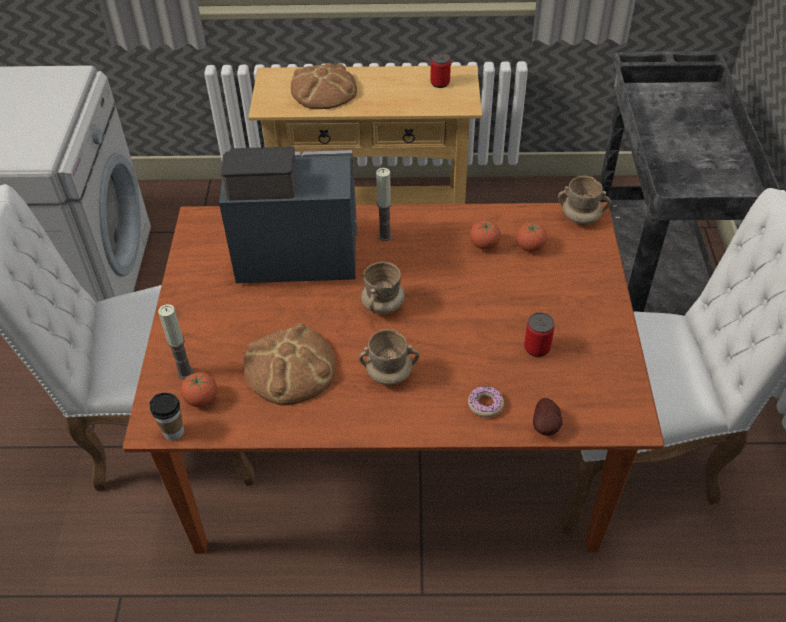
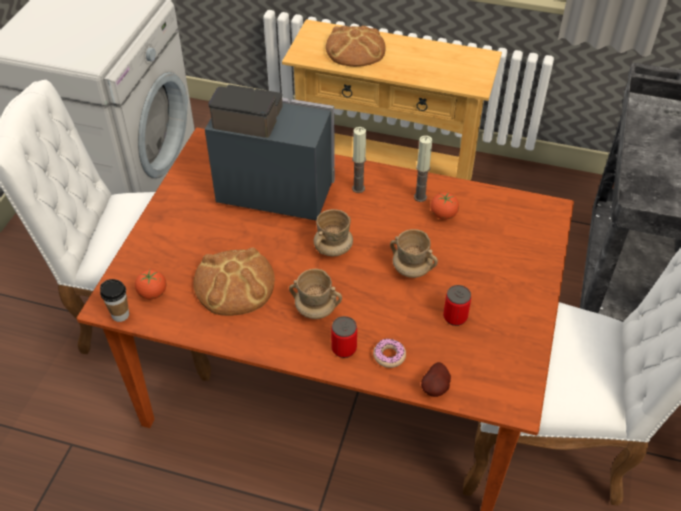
camera: 15 degrees right, 0 degrees up
(185, 372) = (148, 268): candle -> candle (420, 197)
(440, 83) = (461, 61): can -> can (344, 348)
(530, 247) = (484, 226): tomato -> none
(580, 218) = (542, 209): beige mug -> beige mug (412, 269)

